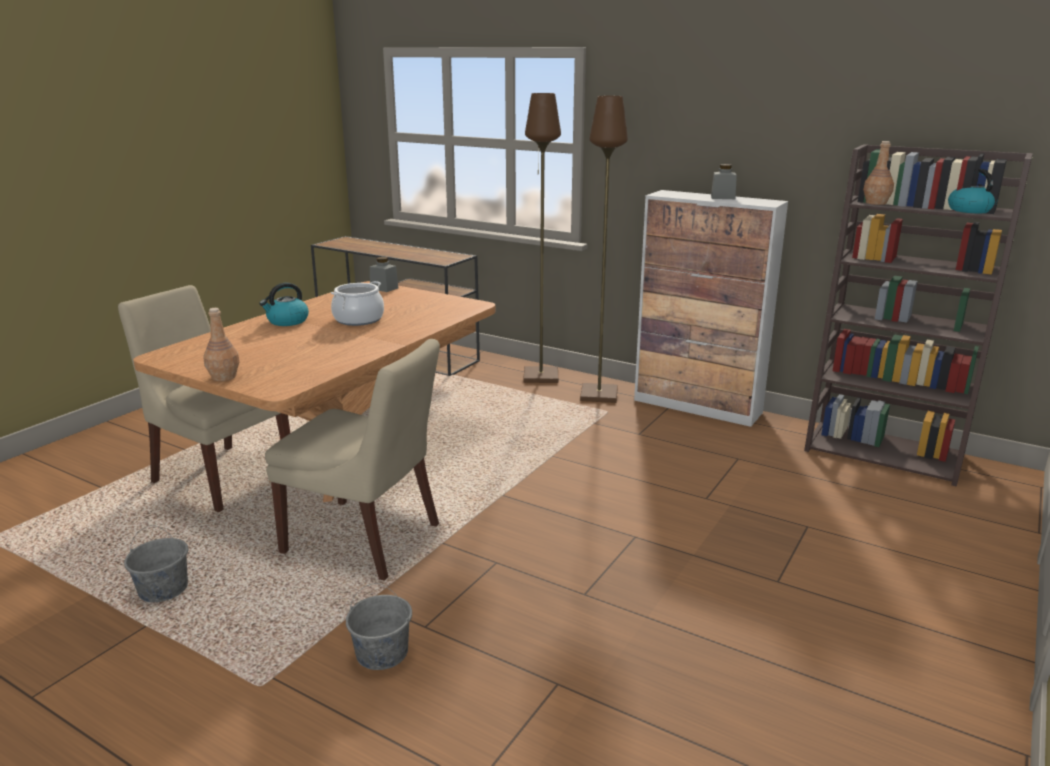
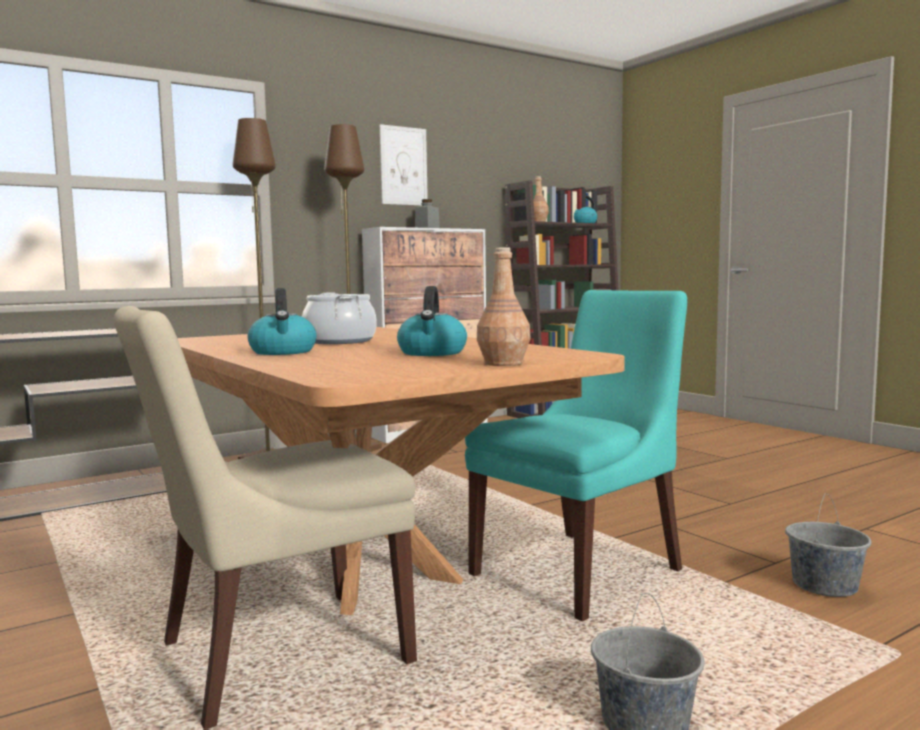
camera: 65 degrees left, 15 degrees down
(284, 353) = (432, 353): none -> kettle
(366, 540) = (581, 571): beige chair -> turquoise chair
(384, 288) = (219, 337): grey jar -> none
(720, 122) = (403, 166): none -> picture

